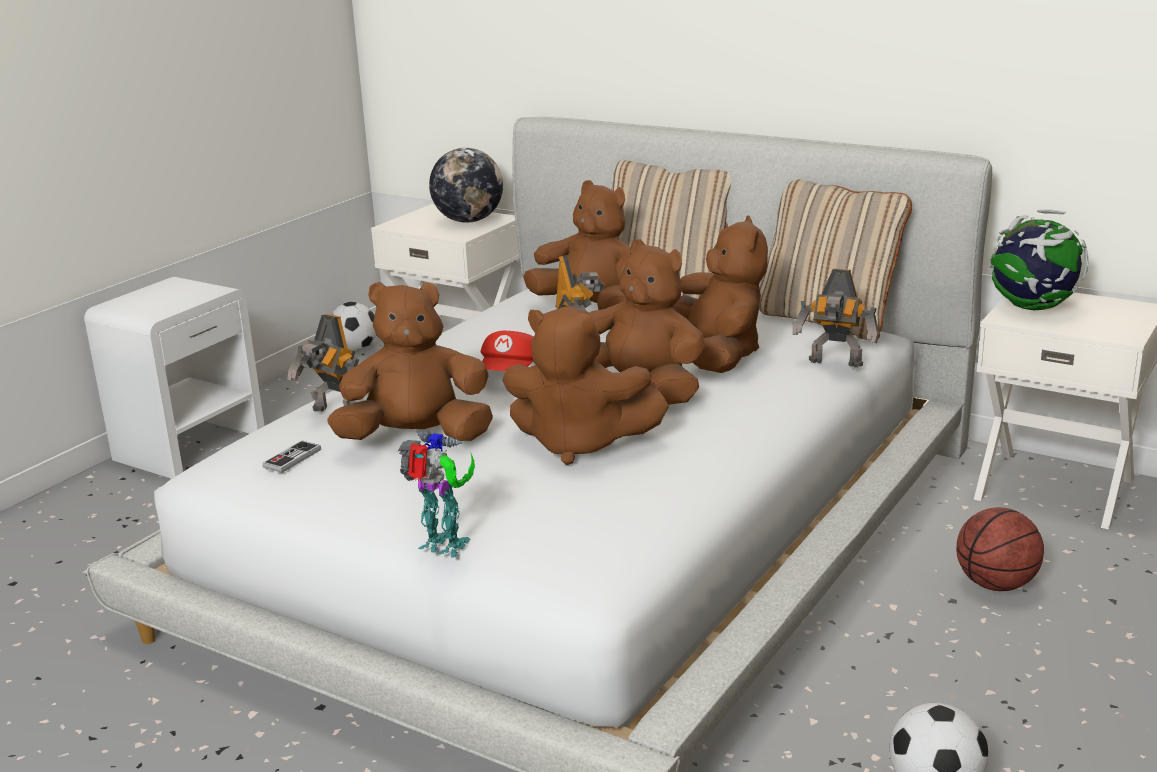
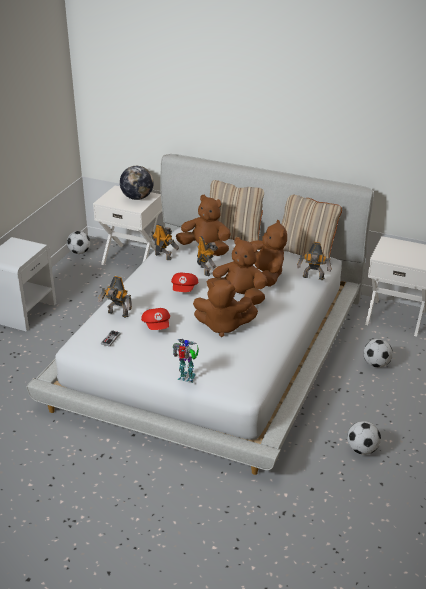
camera: 10 degrees left, 10 degrees up
(416, 438) = (157, 326): brown plush toy -> red cap
(491, 318) = (163, 256): none -> toy robot
(995, 584) = (376, 364): basketball -> football
(1032, 308) = (389, 250): globe -> none

